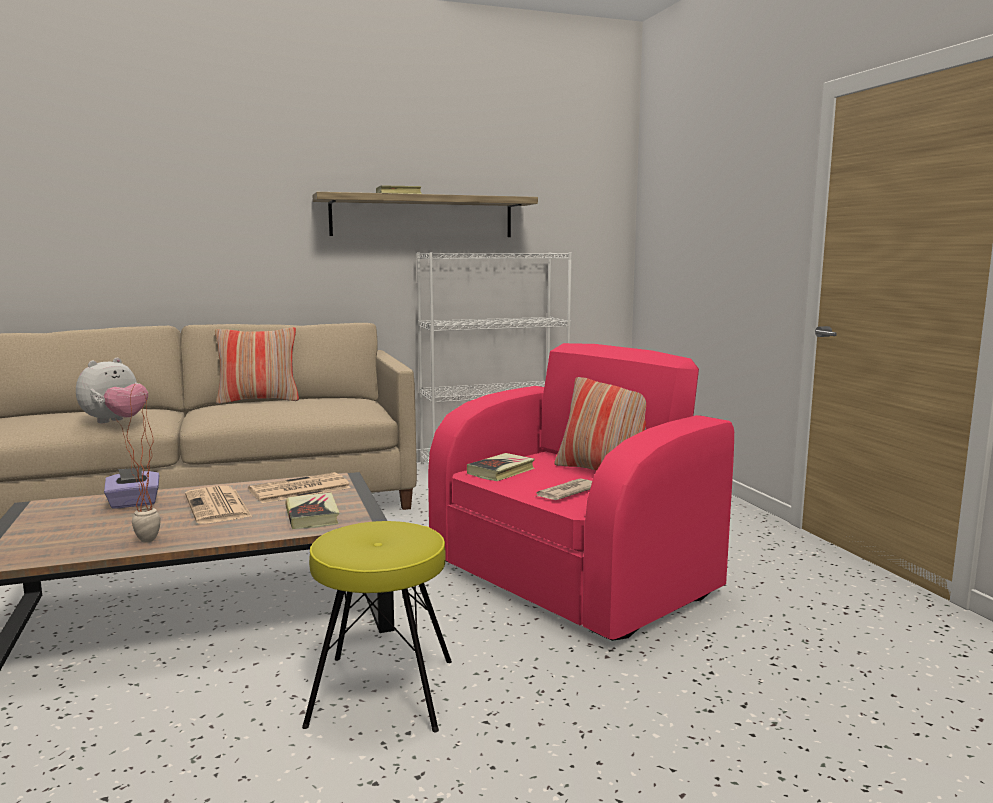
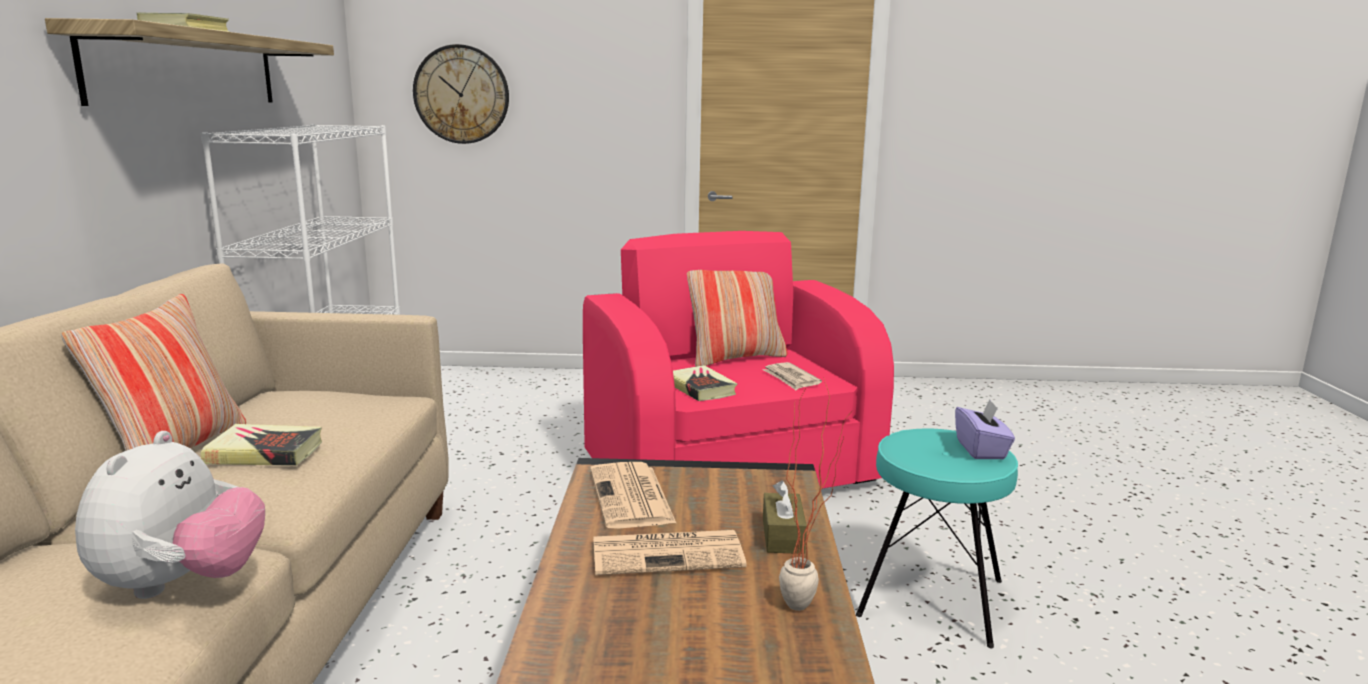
camera: 70 degrees left, 5 degrees up
(115, 422) = (182, 584): plush toy -> plush toy turned 45 degrees clockwise
(134, 503) = (599, 624): purple tissue box -> purple tissue box (981, 450)
(249, 529) = (783, 536): none -> brown tissue box
(312, 516) = (753, 497): book -> book (264, 453)
(383, 692) = (932, 597): yellow stool -> turquoise stool
(679, 229) = (461, 94): none -> wall clock

